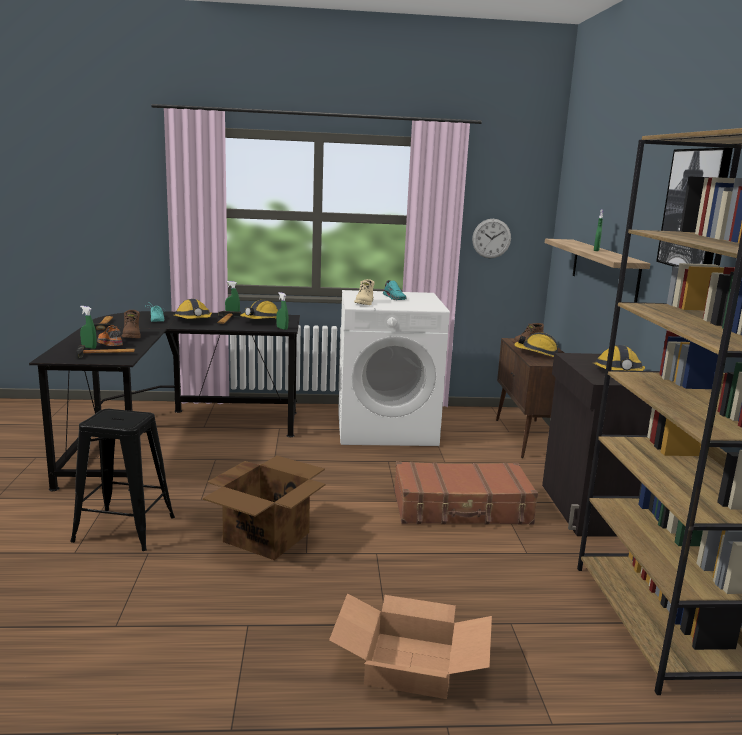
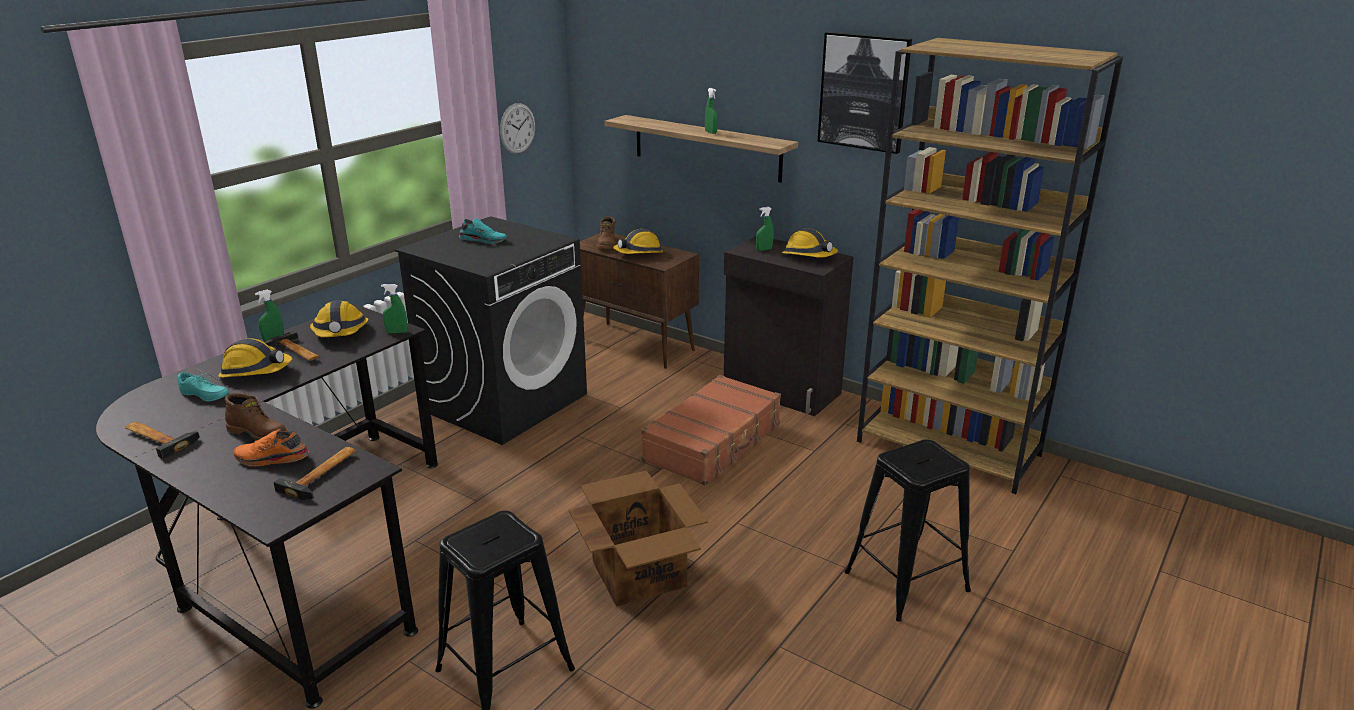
camera: 50 degrees left, 10 degrees up
(89, 347) = (265, 479): green spray bottle -> green spray bottle (764, 249)
(365, 303) = (481, 260): beige boot -> none
(386, 428) = (505, 401): white washing machine -> black washing machine
(408, 665) = (906, 581): cardboard box -> black stool

